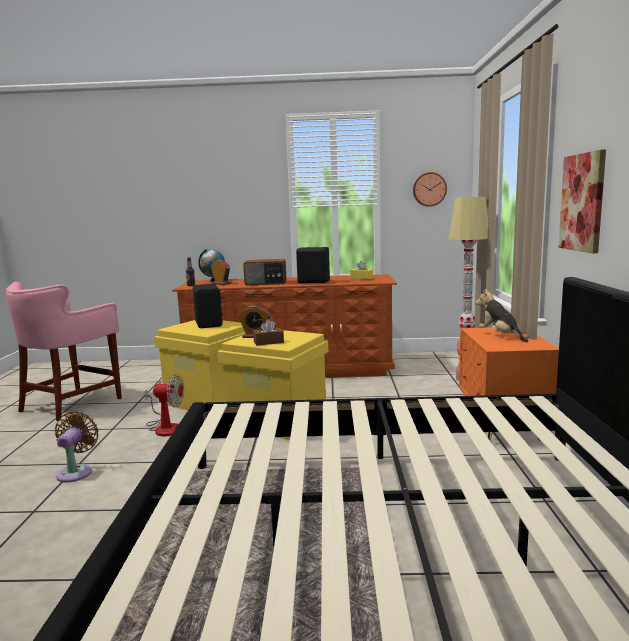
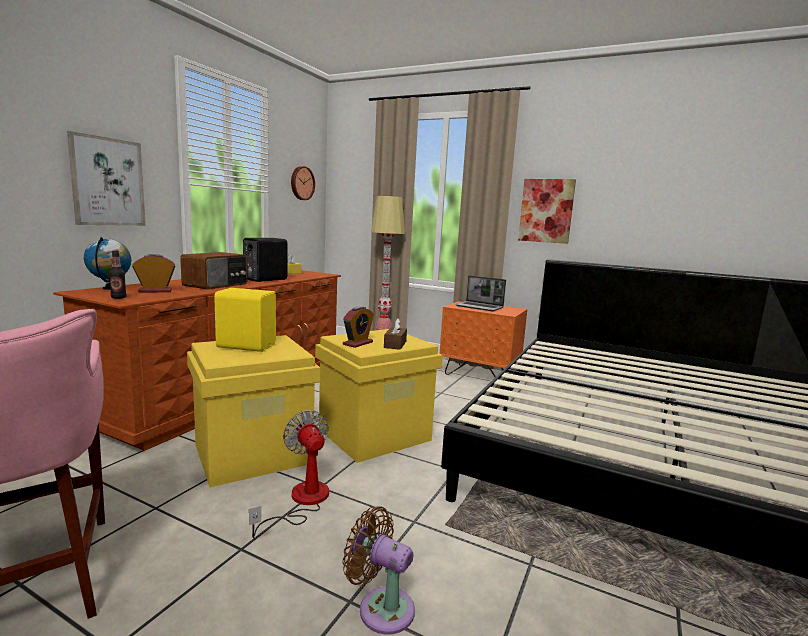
camera: 65 degrees left, 0 degrees up
(165, 427) = (301, 501): fan -> fan turned 60 degrees counterclockwise
(209, 324) = (246, 346): black speaker -> yellow speaker
(235, 212) = (107, 182): none -> picture
(500, 336) = (480, 307): plush toy -> laptop

